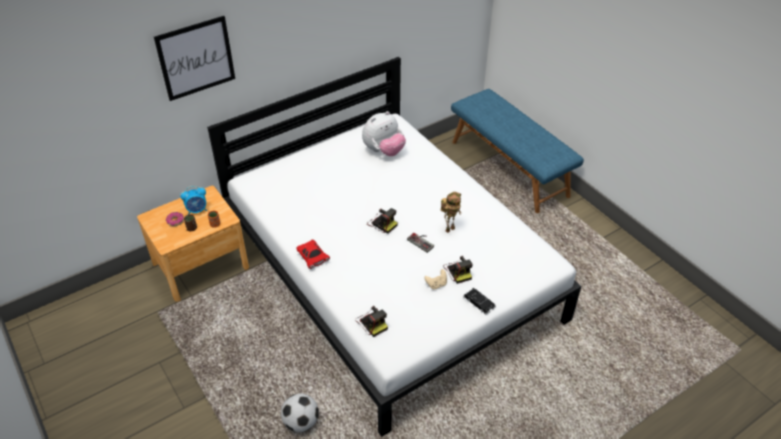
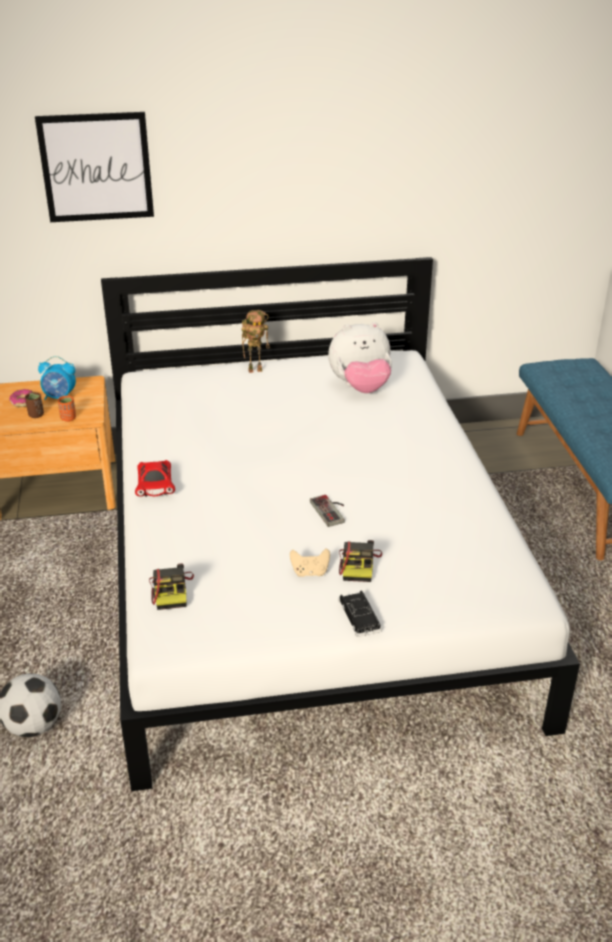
camera: 25 degrees right, 10 degrees down
(382, 223) = (288, 471): camera -> none
(449, 228) = (388, 506): toy robot -> toy robot (256, 370)

